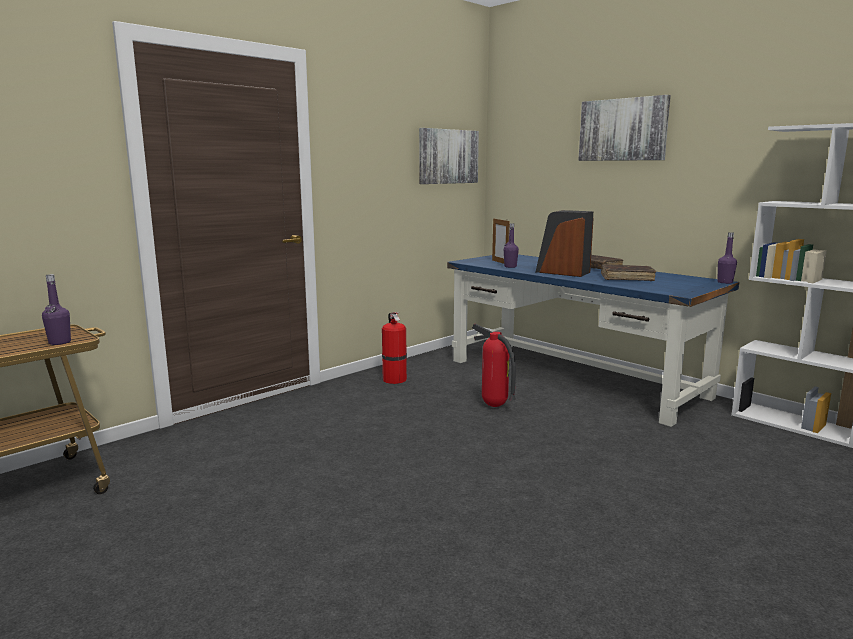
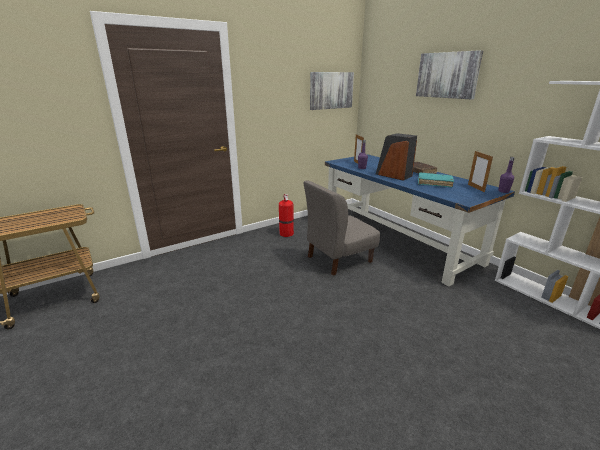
camera: 10 degrees right, 10 degrees up
(60, 342) = (64, 219): purple bottle -> none
(493, 406) = (338, 259): fire extinguisher -> grey chair
(627, 278) = (434, 183): brown book -> turquoise book
(686, 280) = (476, 188): none -> picture frame

